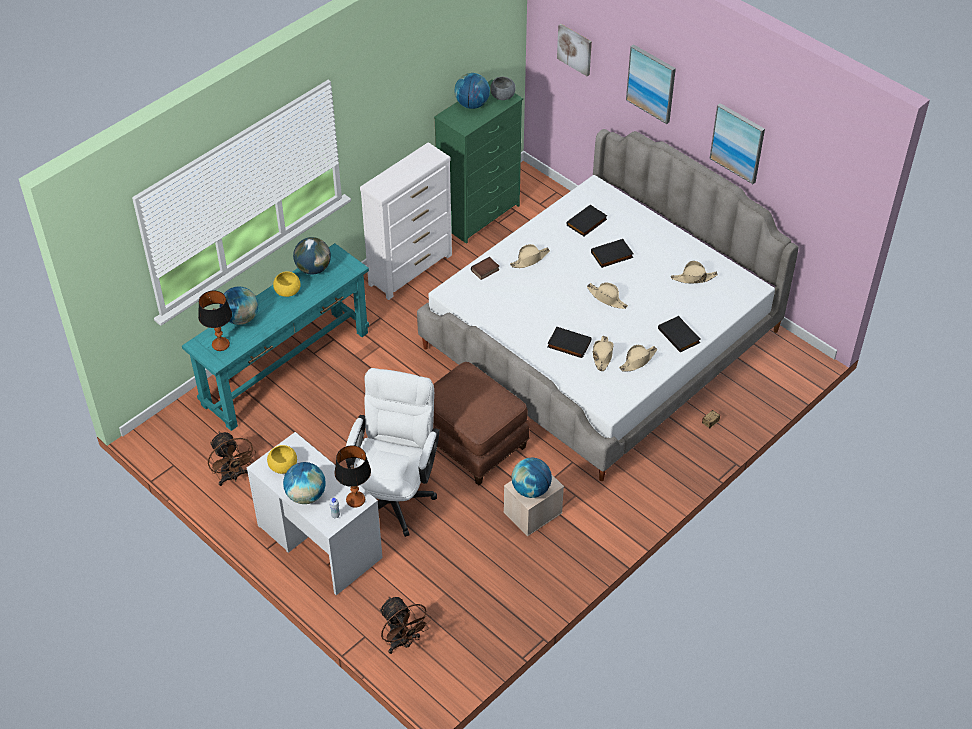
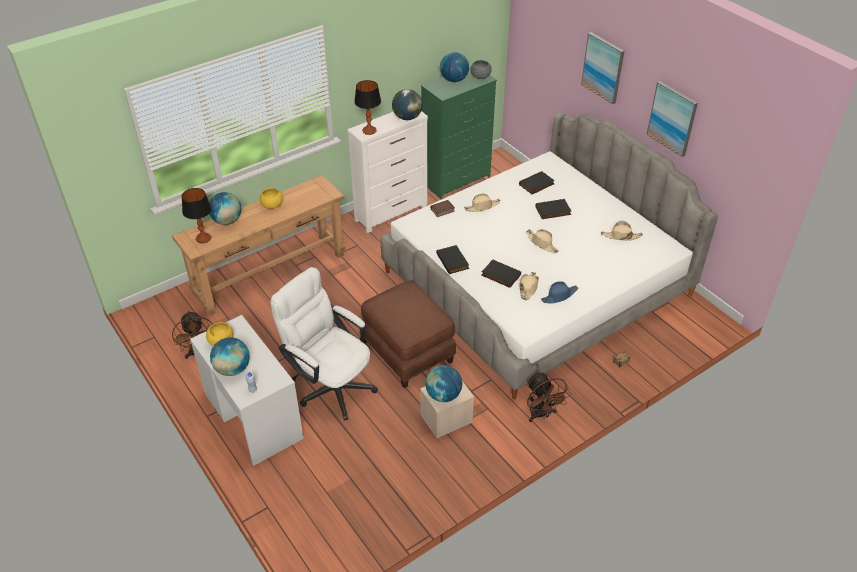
camera: 10 degrees right, 5 degrees down
(286, 368) = (270, 274): turquoise console table -> brown console table
(313, 269) = (298, 191): globe -> globe (407, 117)
(355, 500) = (274, 379): table lamp -> table lamp (369, 131)
(395, 493) = (330, 385): white office chair -> white office chair turned 75 degrees counterclockwise
(403, 642) = (300, 518): brown fan -> brown fan (541, 415)
(575, 49) = (544, 42): picture -> none
(638, 361) = (559, 296): beige hat -> blue hat
(679, 335) = (600, 280): black book -> black book (453, 261)

